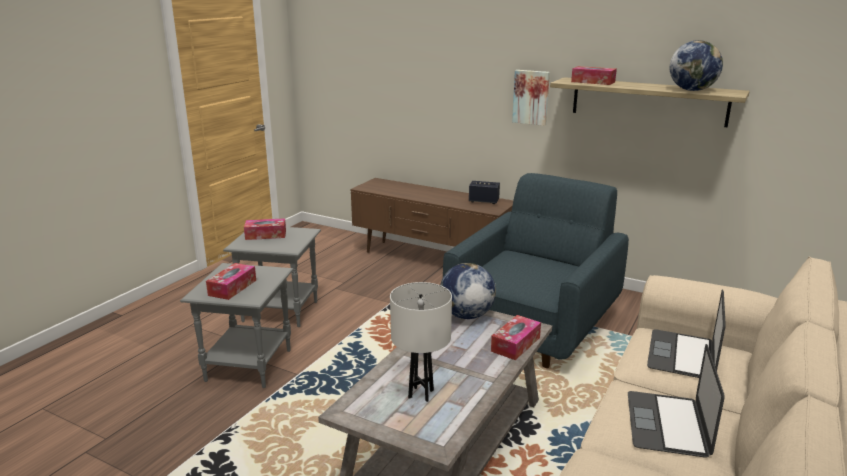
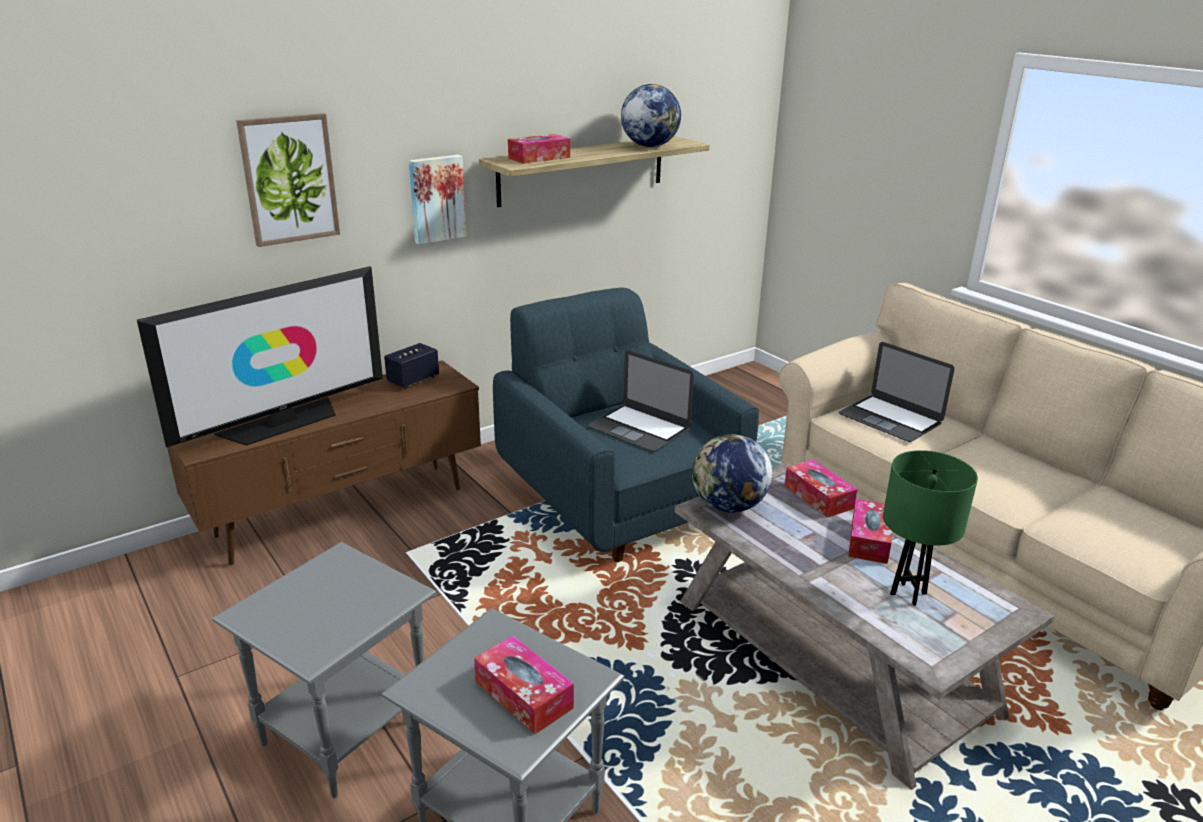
camera: 65 degrees left, 5 degrees up
(266, 235) = (299, 609): tissue box -> tissue box (869, 540)
(405, 192) = (283, 423): none -> television
(421, 394) = (908, 593): white table lamp -> green table lamp
(450, 68) = (289, 179): none -> picture
(667, 424) = (1000, 471): laptop -> laptop (639, 428)

